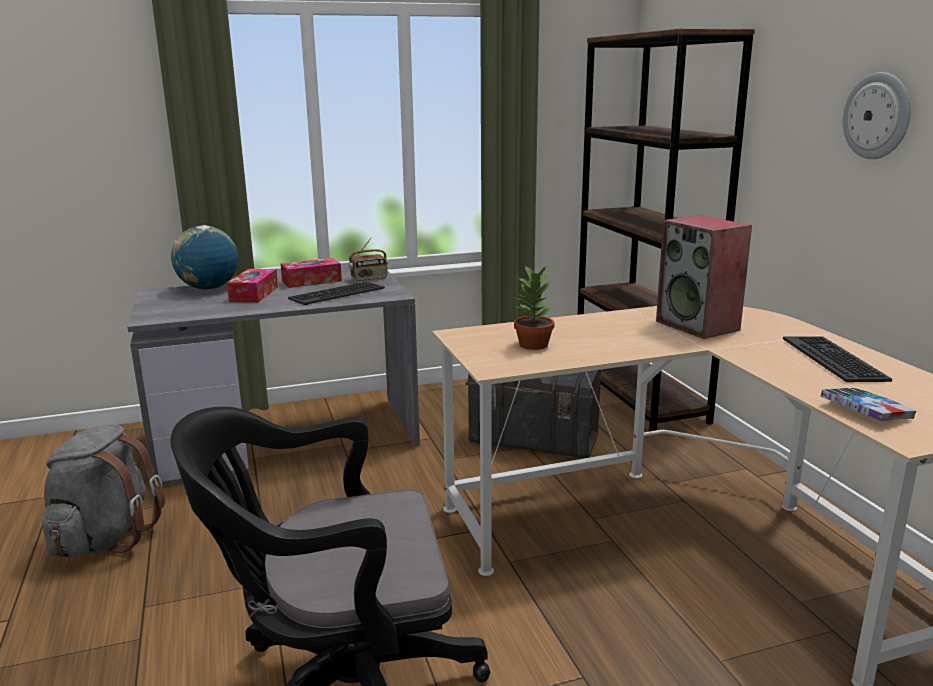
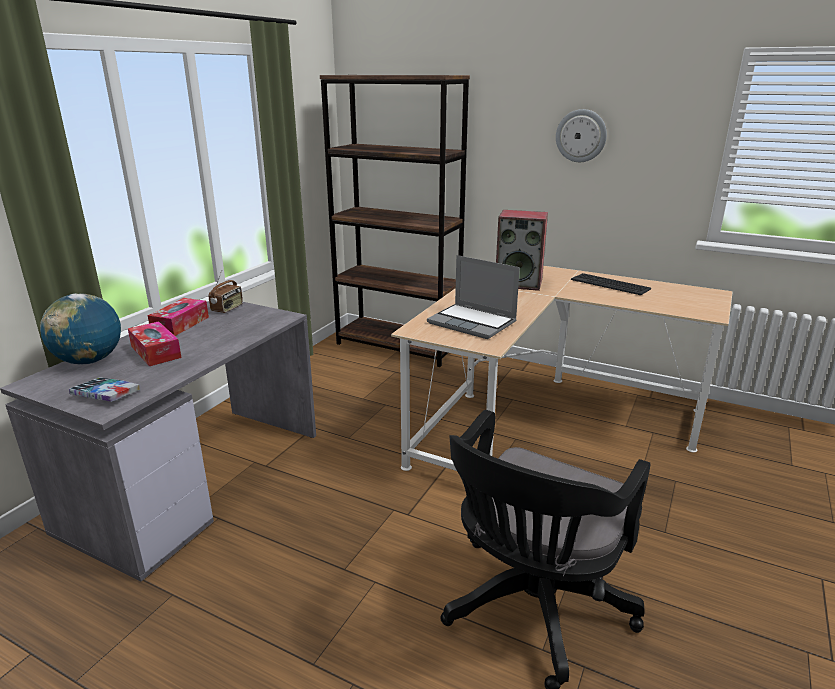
camera: 45 degrees left, 5 degrees up
(106, 538) = (174, 645): grey backpack -> none
(336, 294) = (234, 329): keyboard -> none
(534, 345) = (473, 323): potted plant -> laptop
(534, 439) = (382, 398): grey storage box -> none
(865, 411) = (675, 307): book -> book (106, 394)

